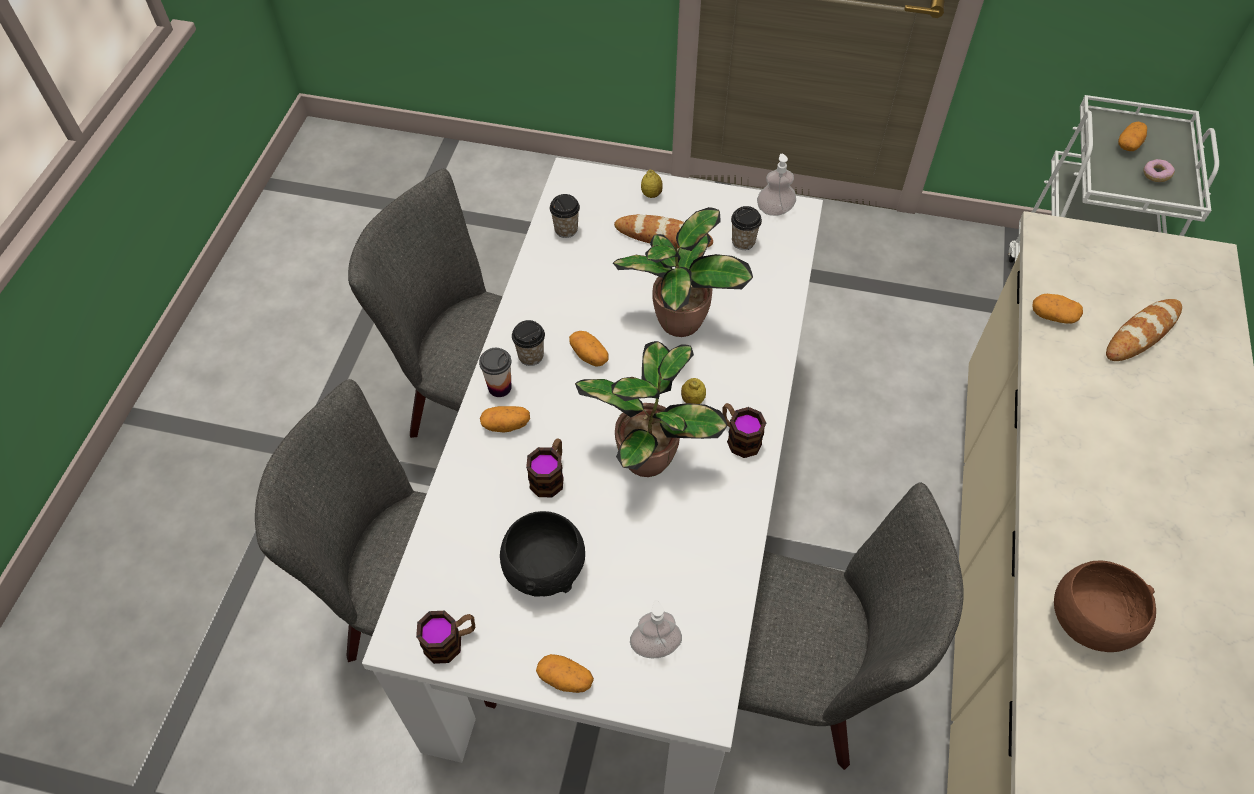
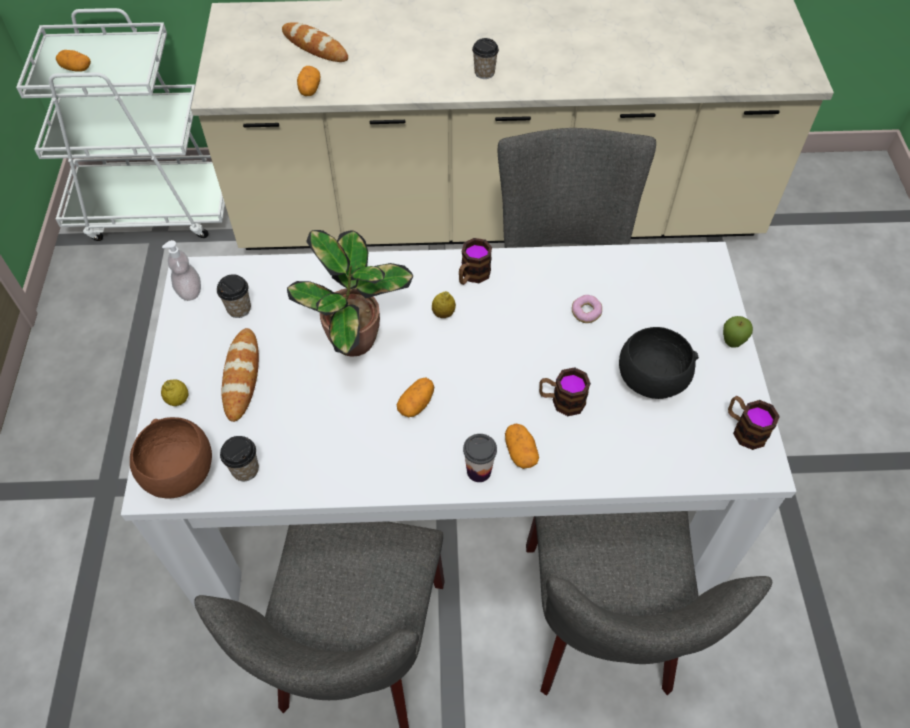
camera: 105 degrees left, 0 degrees up
(531, 356) = (431, 454): cup -> cup (484, 73)
(565, 679) = (731, 343): potato -> apple
(649, 455) = (512, 333): potted plant -> none
(655, 646) = (677, 295): soap dispenser -> none
(1087, 622) = (566, 69): brown bowl -> brown bowl (181, 475)
(1156, 175) = (115, 55): donut -> donut (586, 313)

